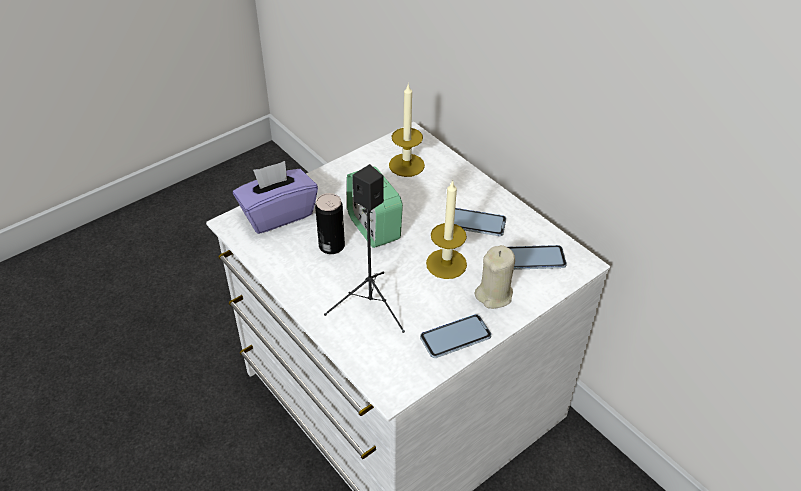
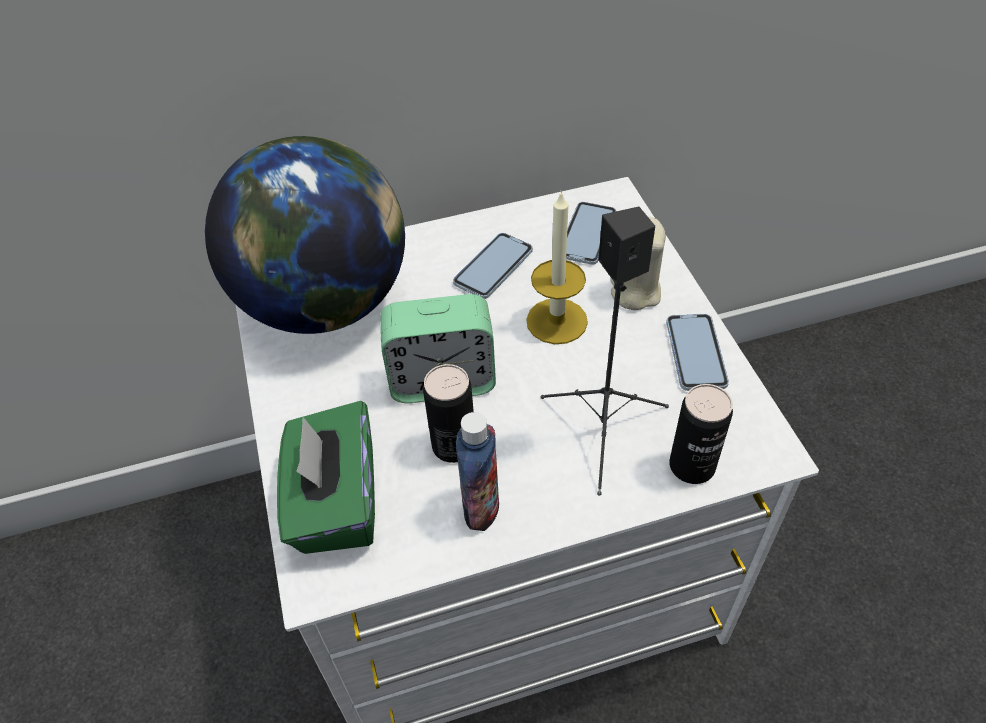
camera: 65 degrees left, 5 degrees up
(277, 214) = (336, 503): purple tissue box -> green tissue box
(296, 268) = (481, 507): none -> bottle
(362, 352) = (692, 466): none -> can
(406, 165) = (326, 302): candle -> globe

